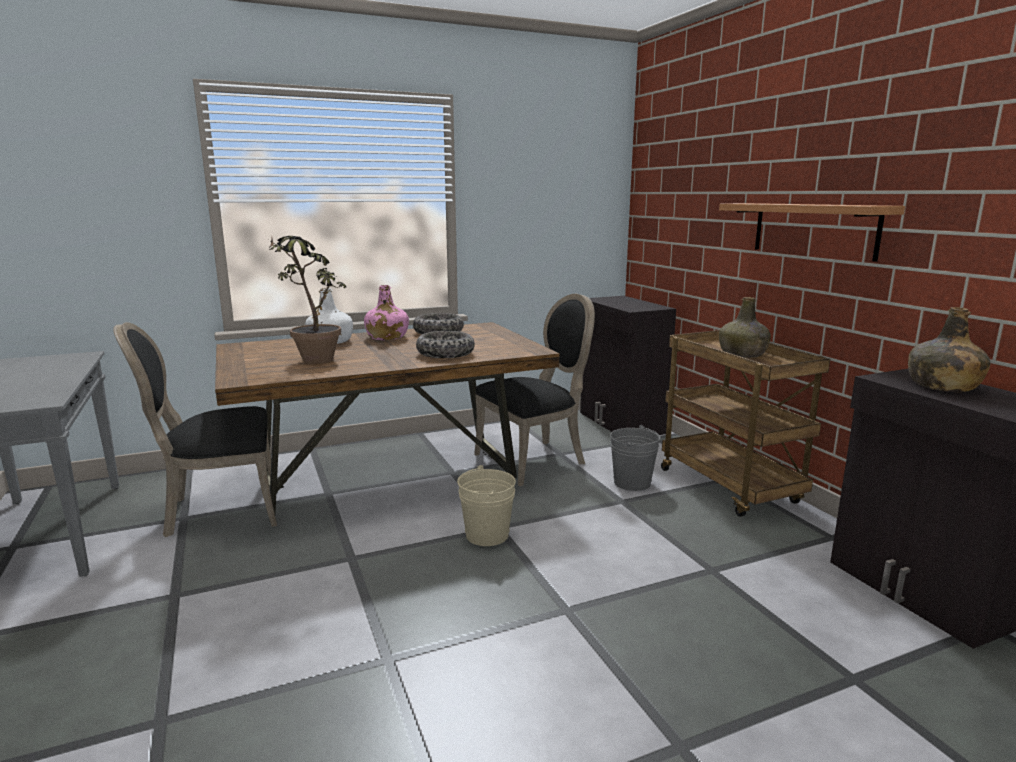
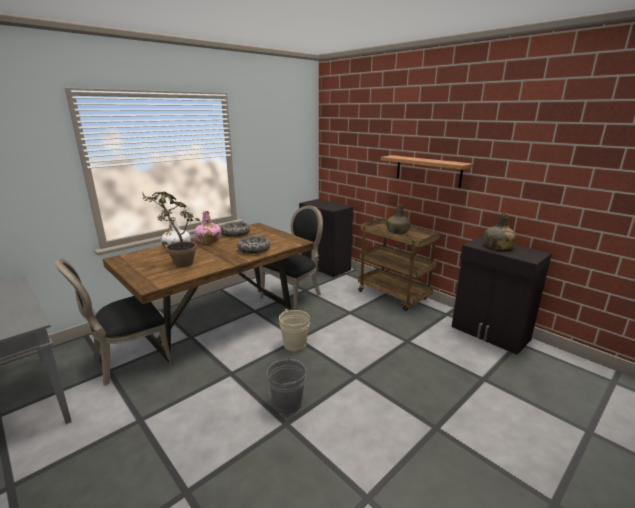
camera: 20 degrees left, 5 degrees up
(632, 483) = (349, 301): grey bucket -> grey bucket (287, 403)

